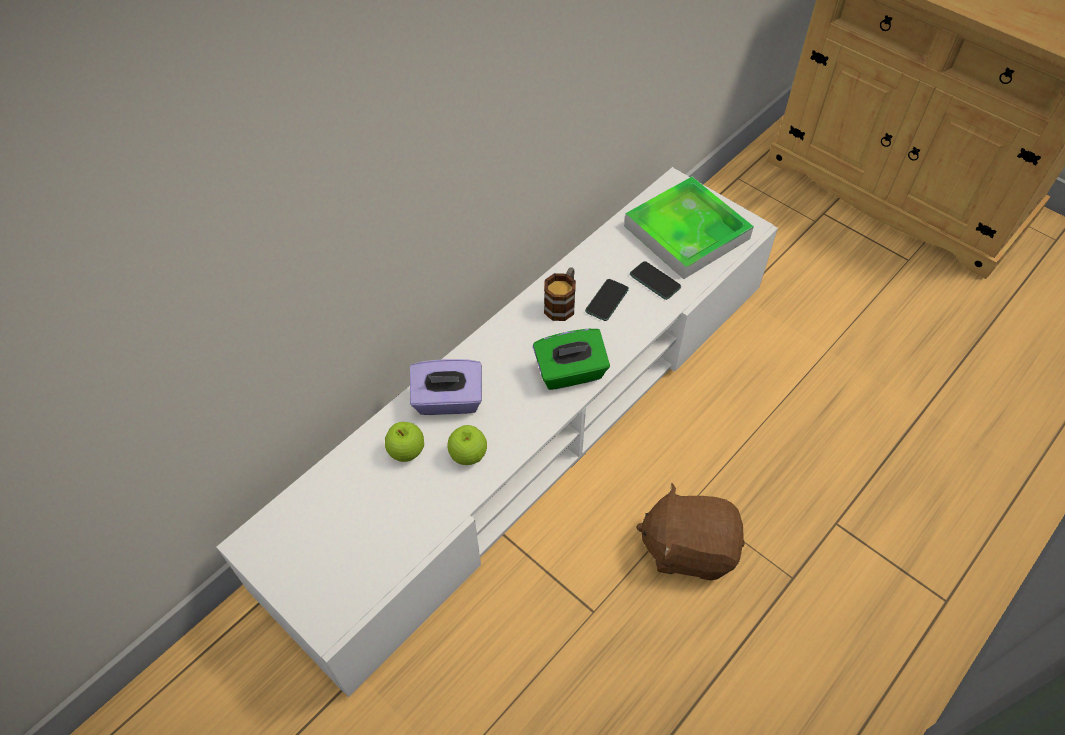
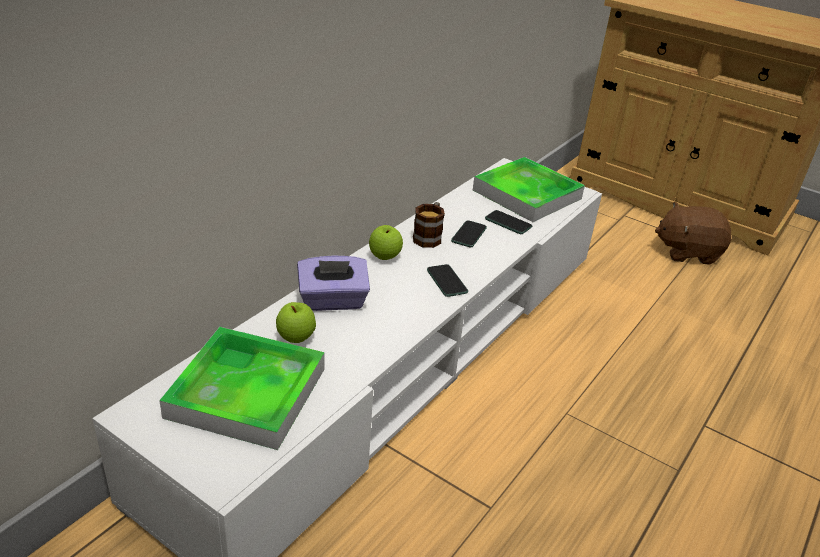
camera: 10 degrees left, 20 degrees down
(355, 521) = (247, 392): none -> tray
(468, 455) = (359, 339): apple -> apple (385, 256)
(570, 373) = (447, 281): green tissue box -> phone
(688, 547) = (572, 449): brown plush toy -> brown plush toy (687, 252)

